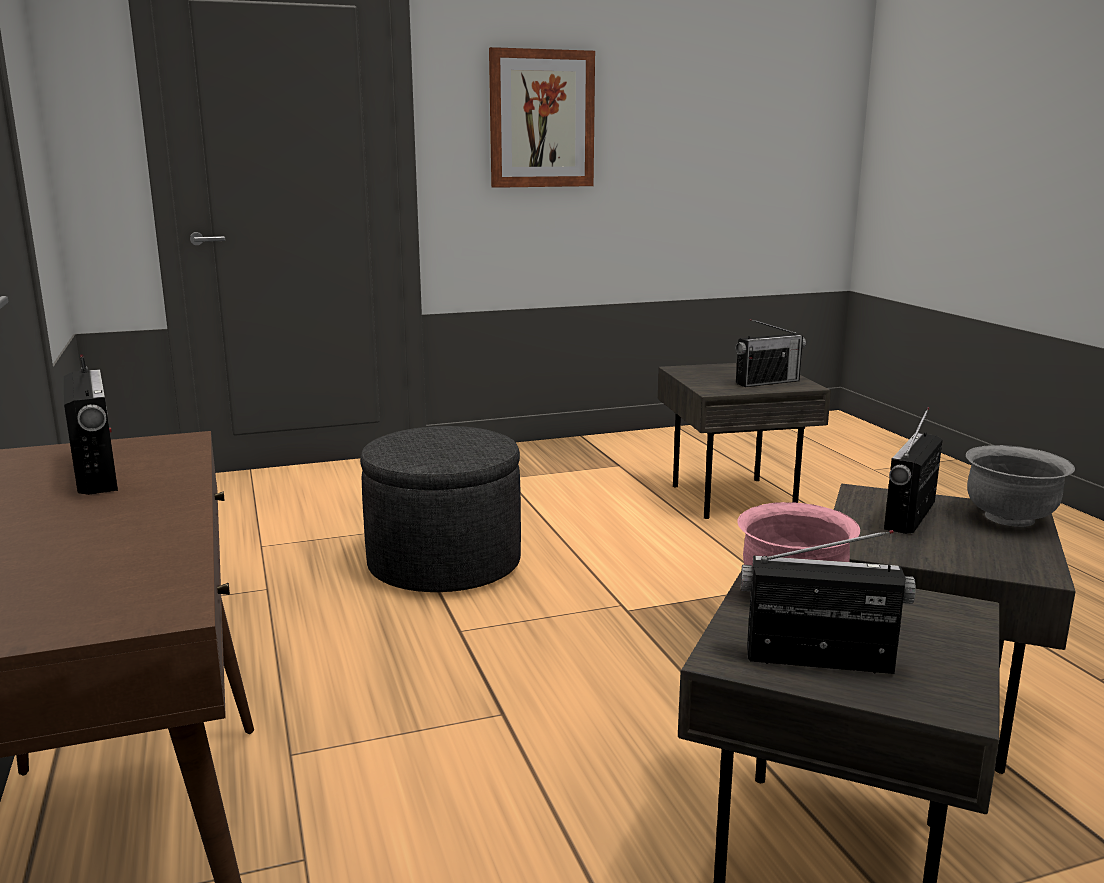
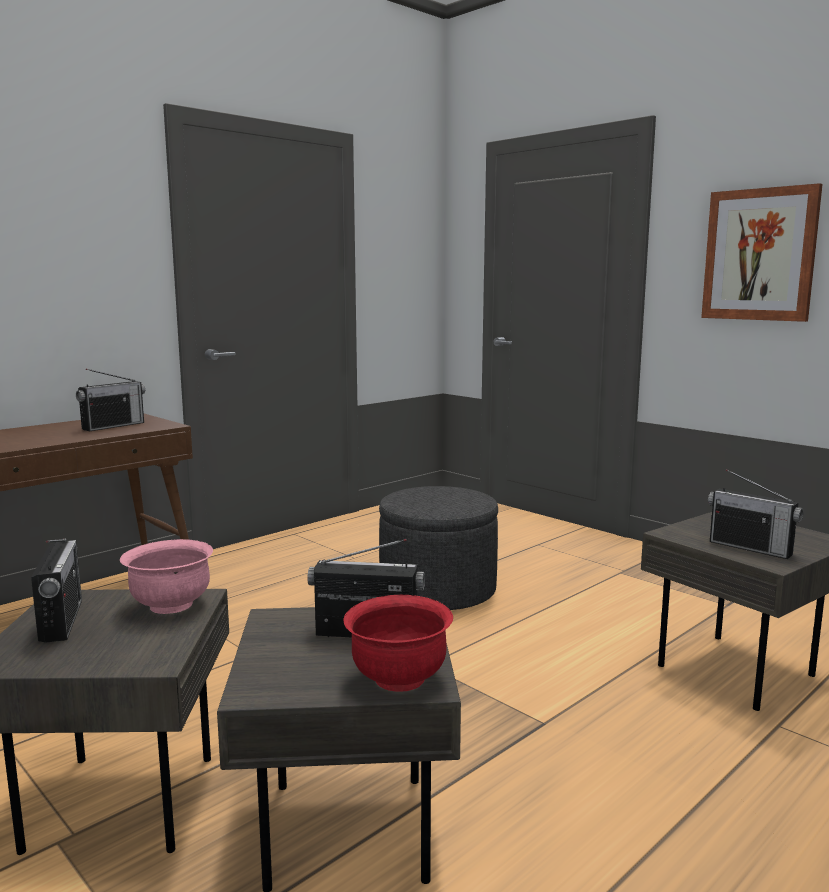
camera: 65 degrees right, 5 degrees down
(1009, 518) = (398, 678): grey bowl -> red bowl

